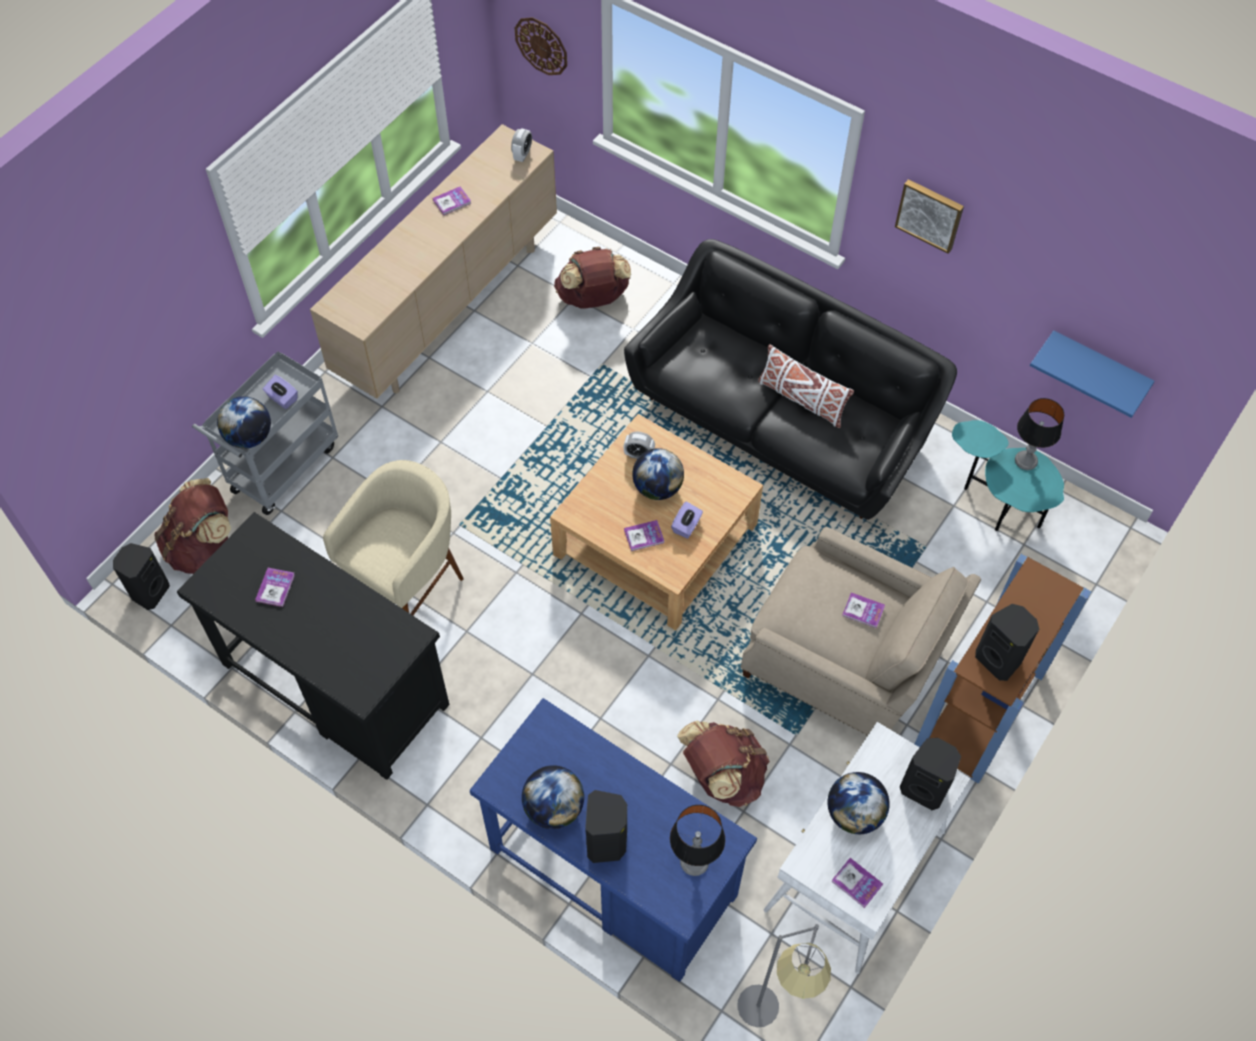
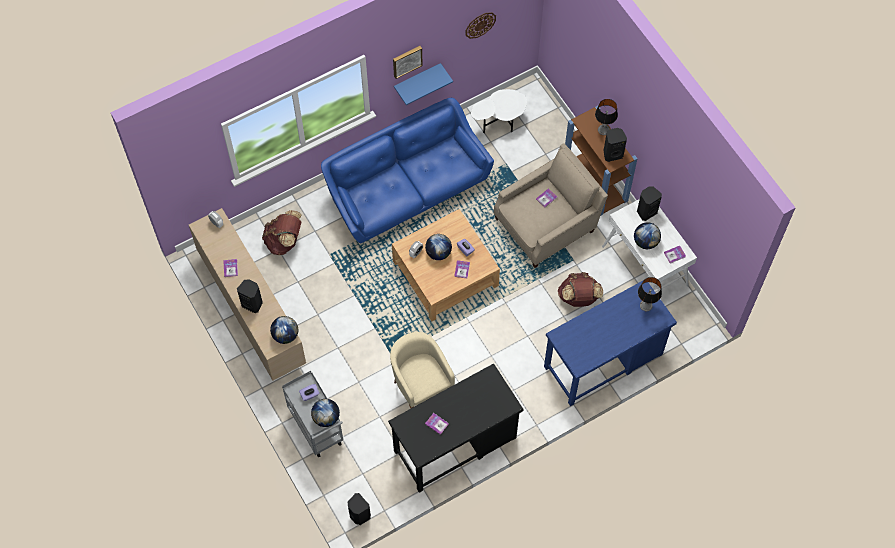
camera: 65 degrees left, 5 degrees up
(204, 548) = (345, 481): brown backpack -> none
(541, 45) = (190, 175): wall clock -> wall clock (480, 24)
(553, 808) = (599, 348): globe -> globe (285, 335)
(607, 842) = (623, 334): black speaker -> black speaker (252, 303)
(769, 1022) = (693, 328): grey floor lamp -> none
(782, 421) = (406, 190): black sofa -> blue sofa
(801, 399) = (418, 171): white pillow -> none
(997, 505) = (499, 124): turquoise side table -> white side table
(1026, 460) = (498, 98): table lamp -> table lamp (603, 130)
(1097, 368) = (495, 43): blue shelf -> blue shelf (417, 80)

